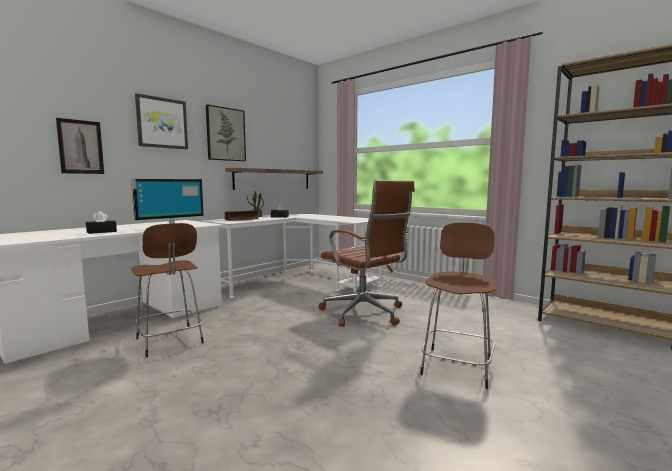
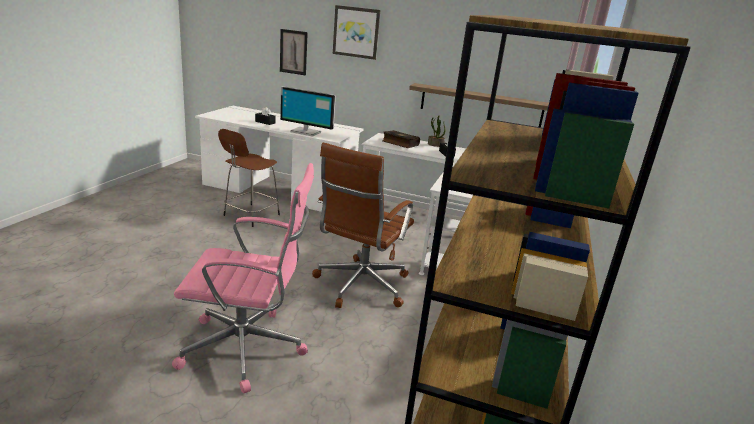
camera: 65 degrees right, 15 degrees up
(225, 134) = (422, 45): picture -> none
(457, 365) = (247, 349): brown stool -> pink office chair

